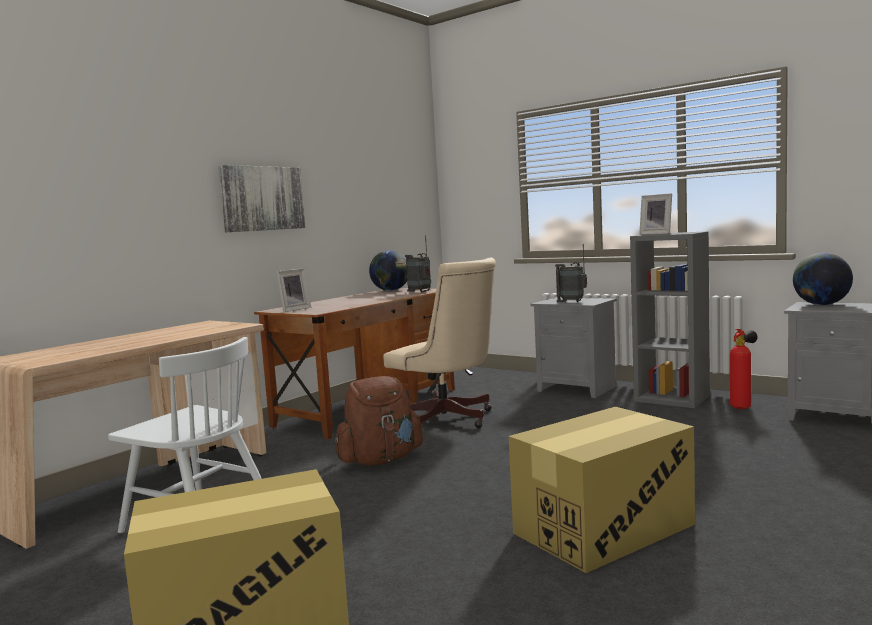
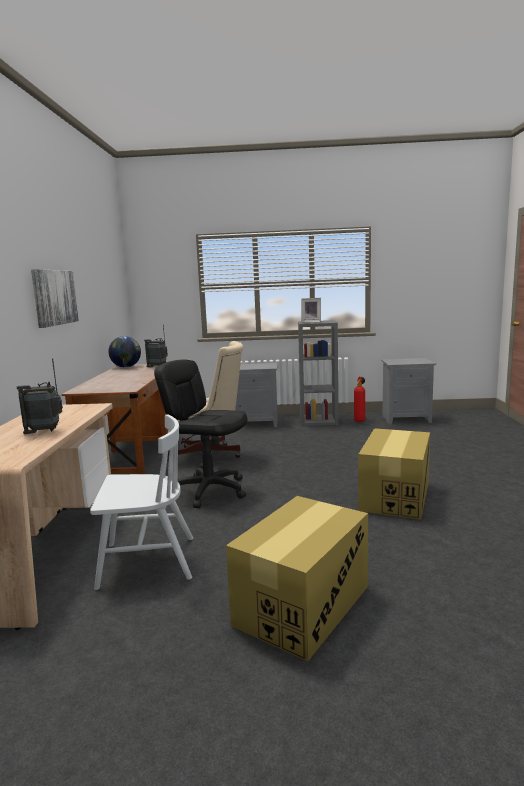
camera: 35 degrees left, 5 degrees up
(293, 309) = (98, 389): picture frame -> none
(380, 460) = (209, 490): brown backpack -> black office chair
(572, 302) = (256, 367): radio -> radio (45, 431)
(821, 304) = (397, 360): globe -> none

